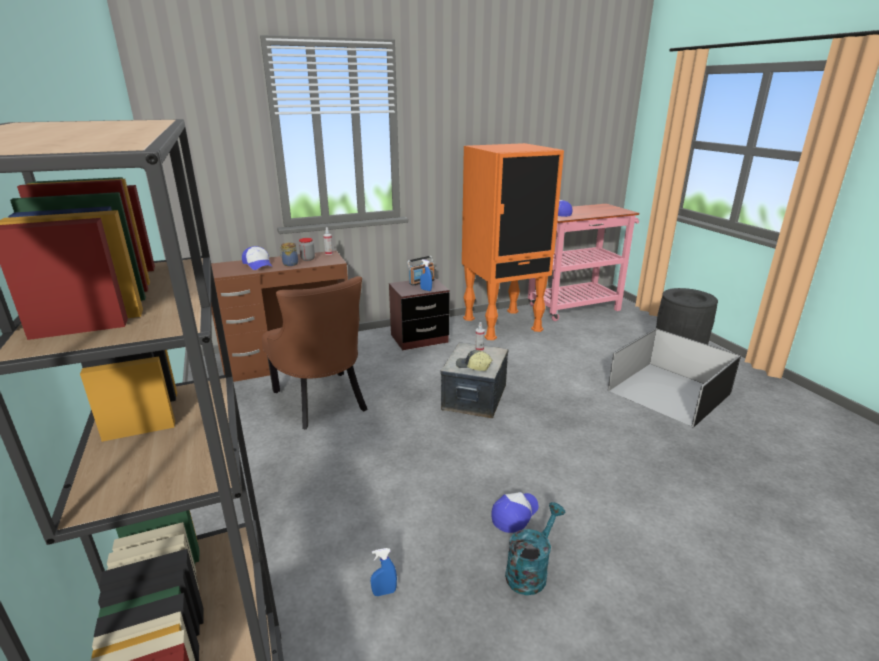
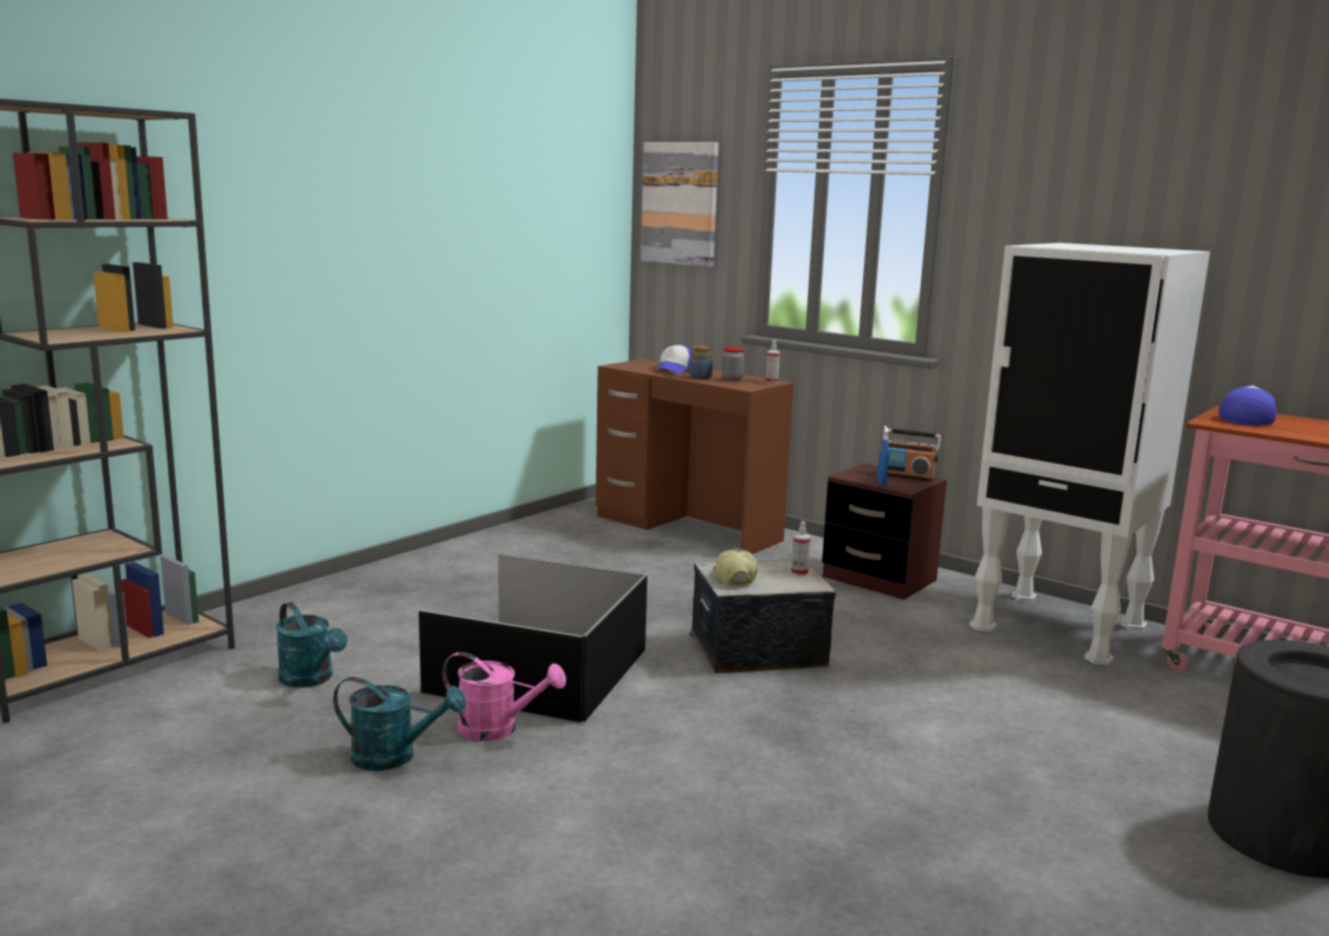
camera: 60 degrees right, 10 degrees down
(195, 142) = (680, 203): none -> picture
(320, 399) = (624, 565): brown chair -> none
(384, 592) = (311, 679): blue spray bottle -> turquoise watering can
(503, 324) = (1059, 627): orange cabinet -> white cabinet
(514, 514) = (498, 729): cap -> pink watering can
(667, 391) = (1061, 831): black storage box -> black storage box (539, 669)

